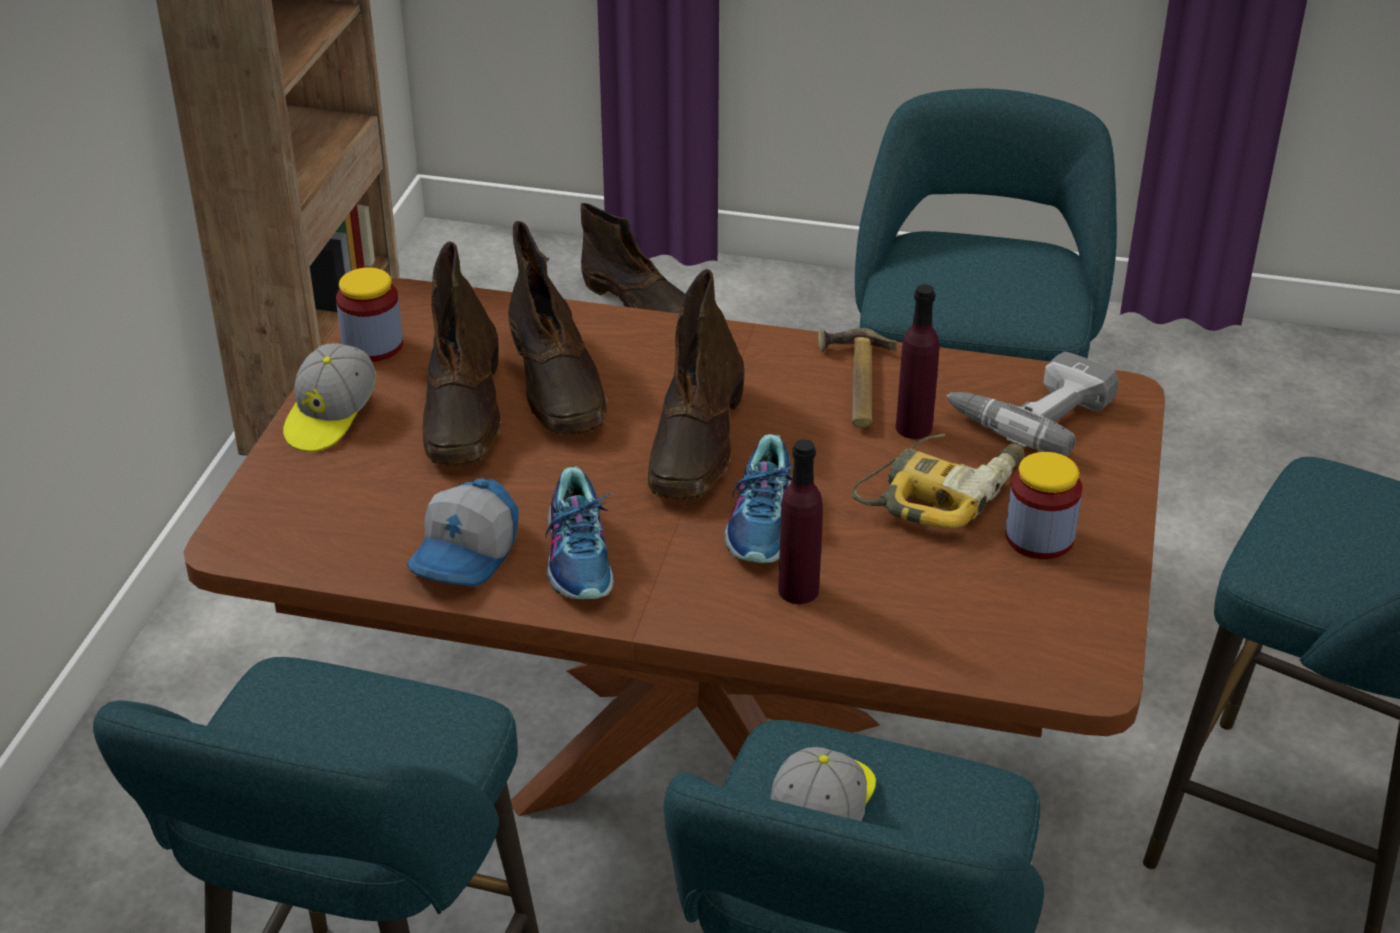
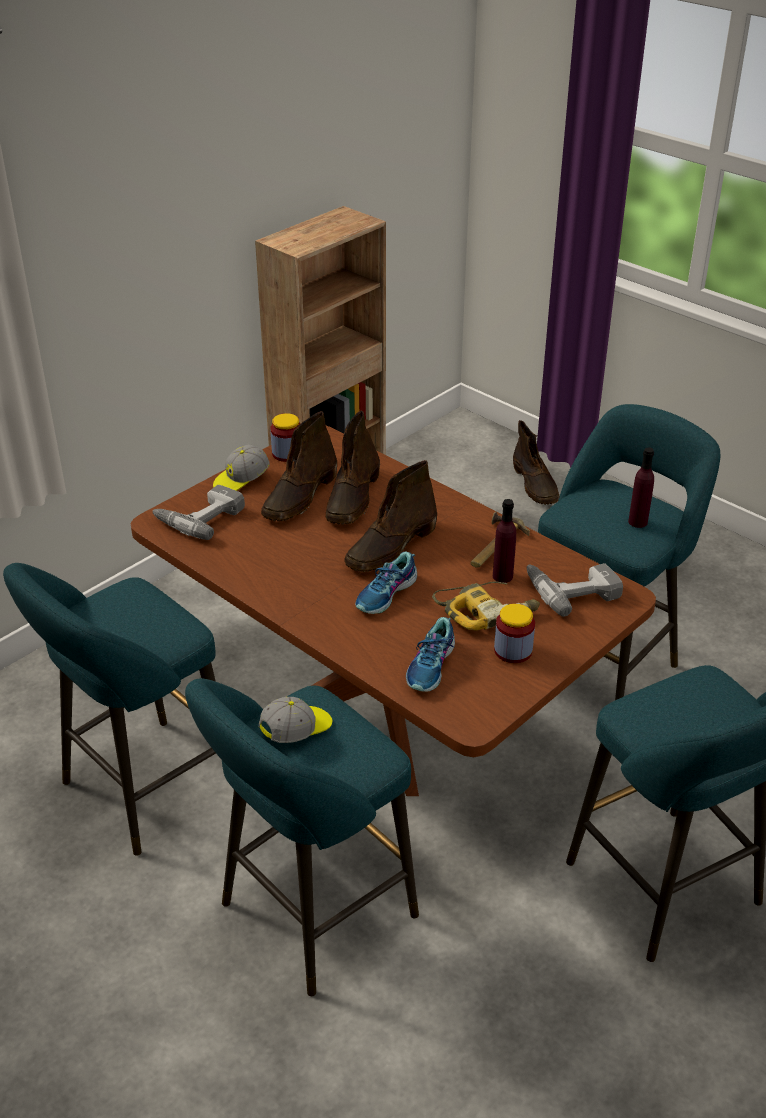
camera: 30 degrees right, 0 degrees up
(312, 506) = (199, 517): none -> power drill
(467, 554) = (244, 561): cap -> none
(580, 557) = (291, 580): shoe -> shoe (431, 666)
(798, 590) = (373, 631): purple bottle -> purple bottle (637, 522)

